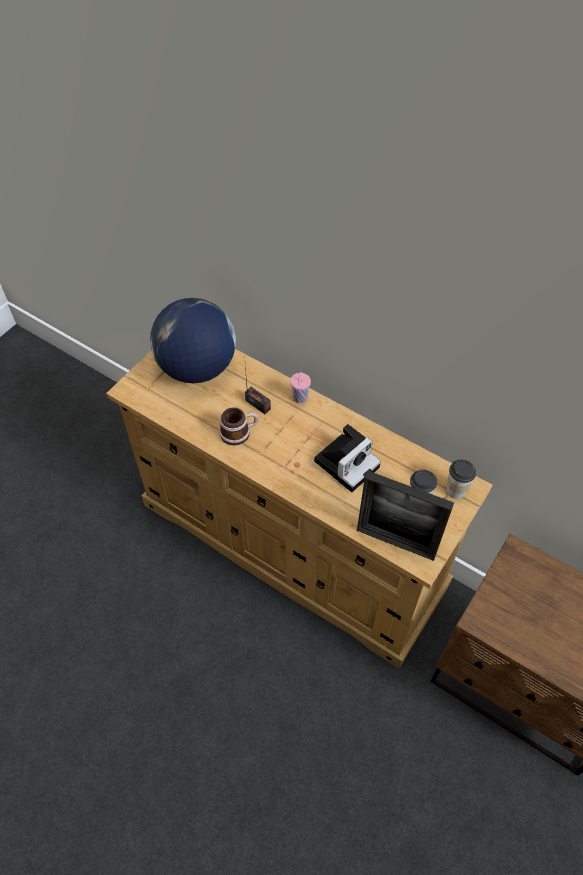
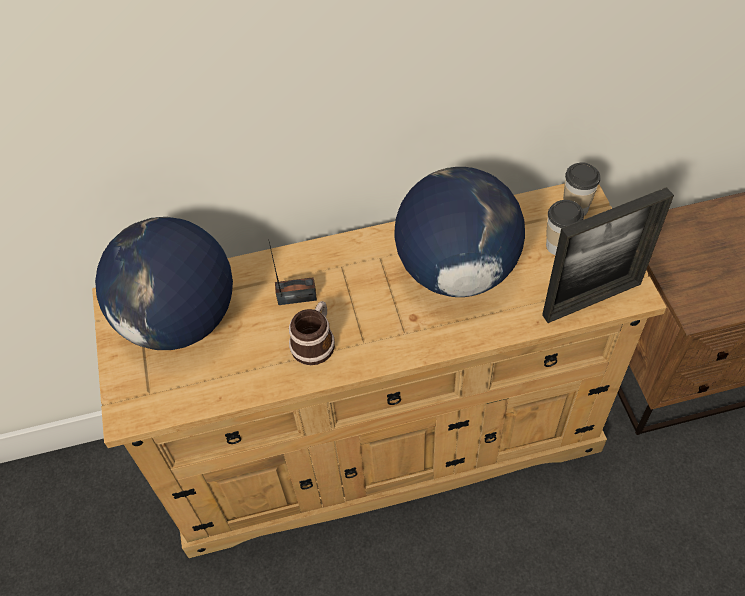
camera: 45 degrees left, 0 degrees up
(300, 398) = (330, 254): pink cup -> none
(347, 462) = (456, 270): camera -> globe

